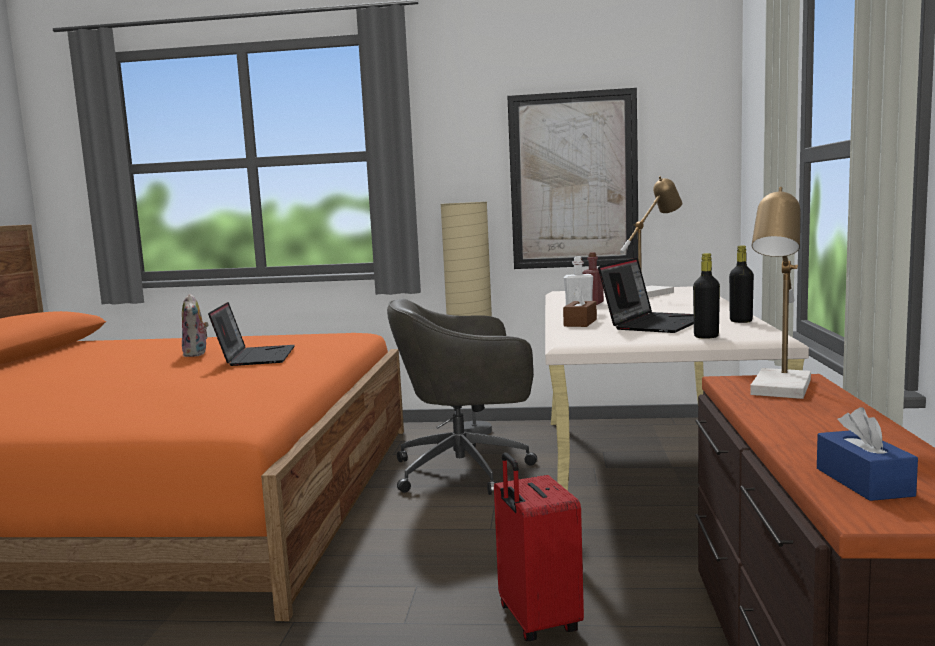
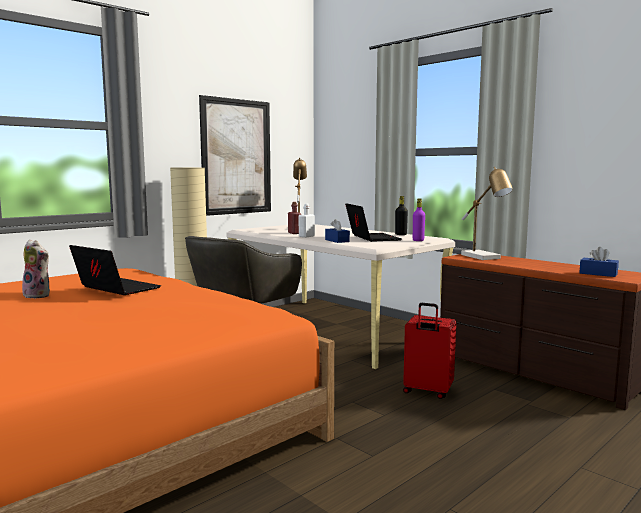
camera: 50 degrees left, 0 degrees up
(580, 323) = (337, 241): brown tissue box -> blue tissue box
(706, 337) = (418, 240): black bottle -> purple bottle

